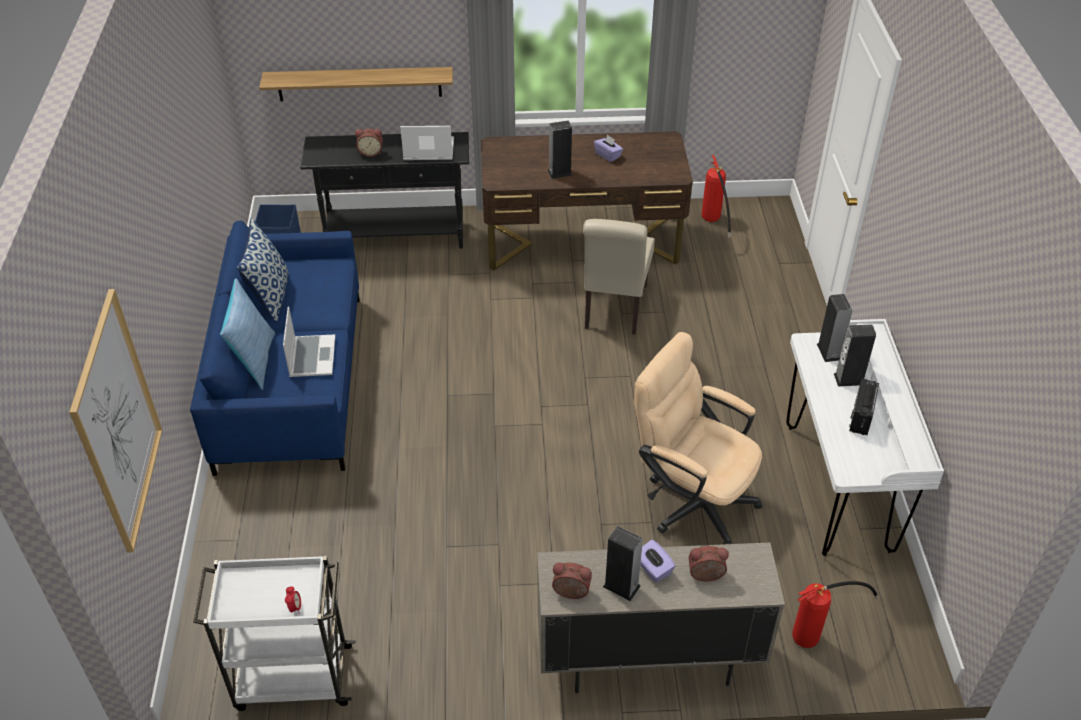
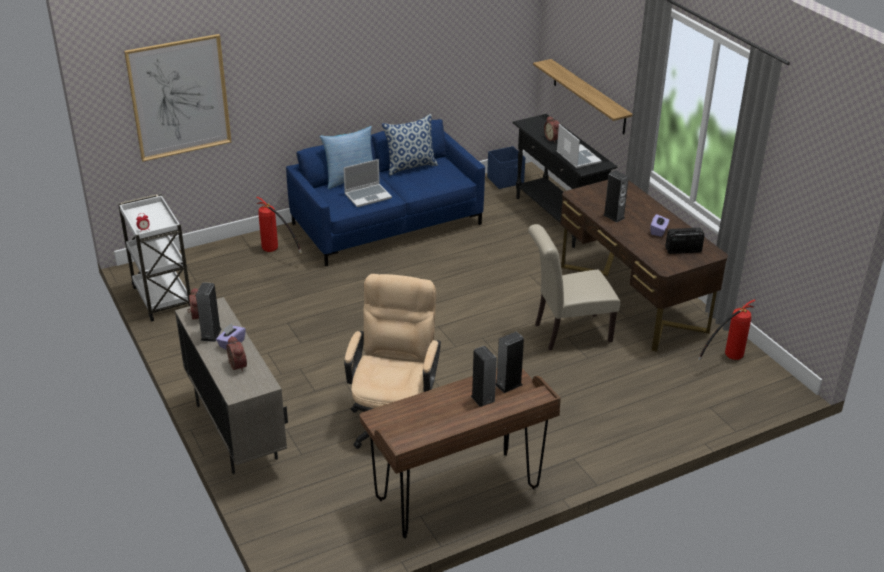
camera: 65 degrees right, 10 degrees down
(819, 632) = (302, 511): fire extinguisher -> fire extinguisher (276, 252)
(838, 487) = (458, 495): white desk -> brown desk
(861, 418) = (442, 413): radio -> radio (682, 250)

